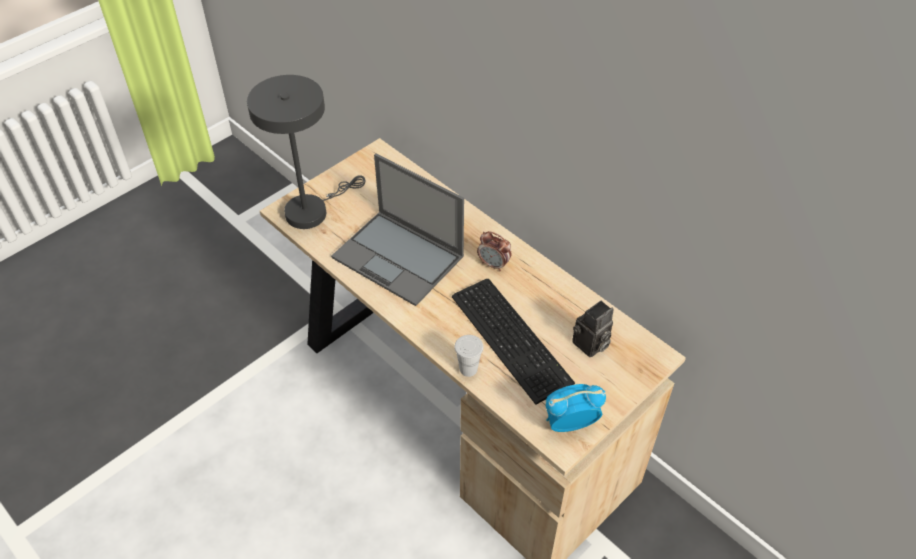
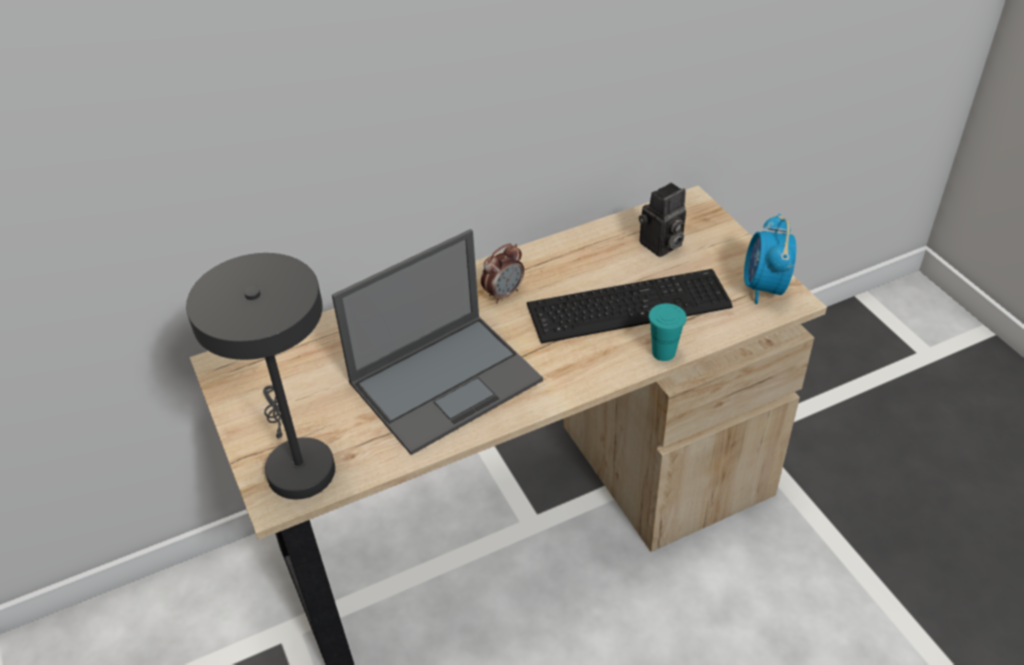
camera: 70 degrees left, 5 degrees down
(468, 369) = (663, 352): white cup -> turquoise cup
(590, 345) = (661, 246): camera -> camera turned 75 degrees clockwise

